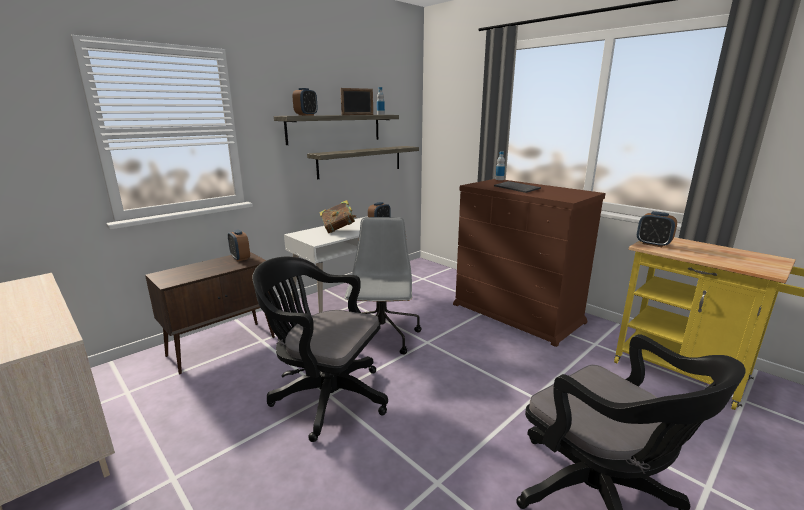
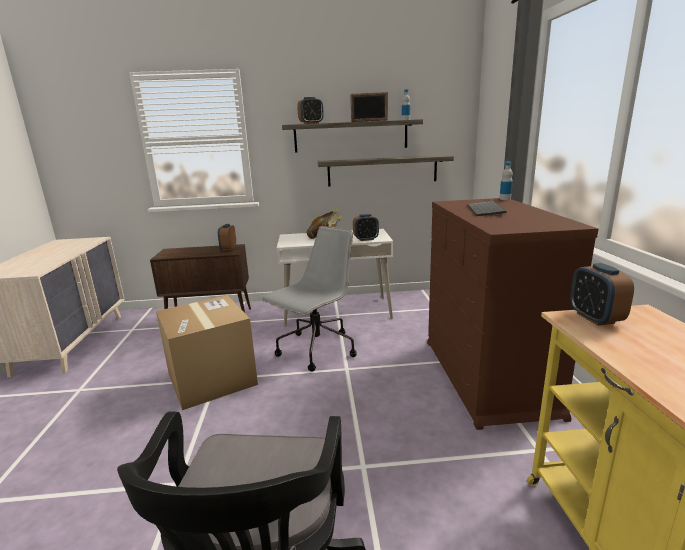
camera: 40 degrees right, 0 degrees up
(325, 396) = (212, 379): black office chair -> cardboard box

